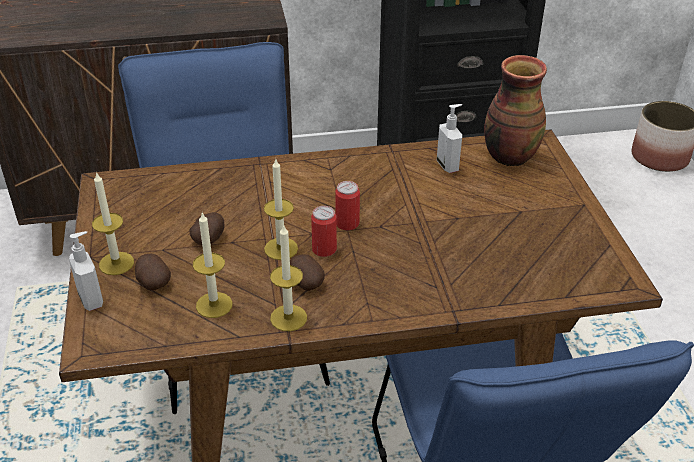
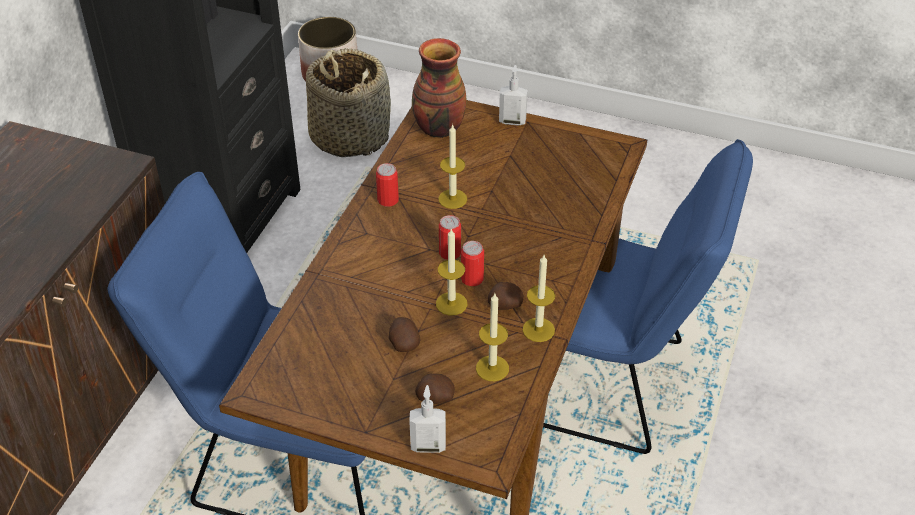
camera: 60 degrees left, 5 degrees up
(116, 263) = (389, 415): candle -> candle (452, 199)
(383, 164) = (388, 200): none -> can
(448, 165) = (422, 165): soap dispenser -> soap dispenser (512, 121)
(603, 200) = (350, 136): none -> basket

